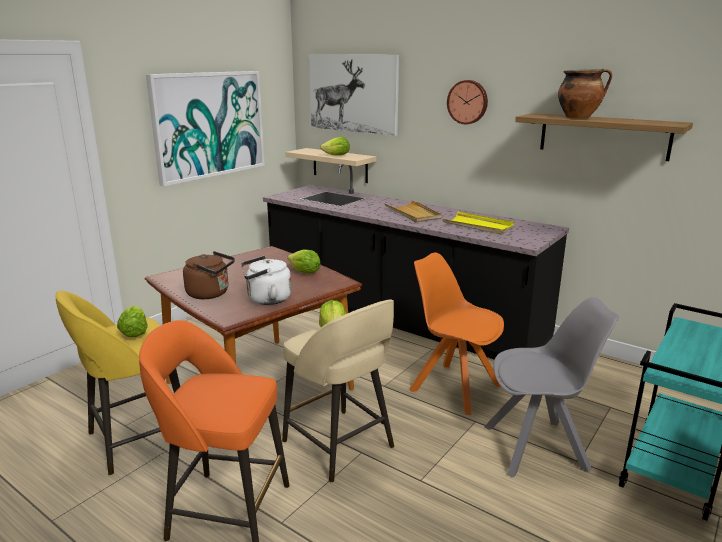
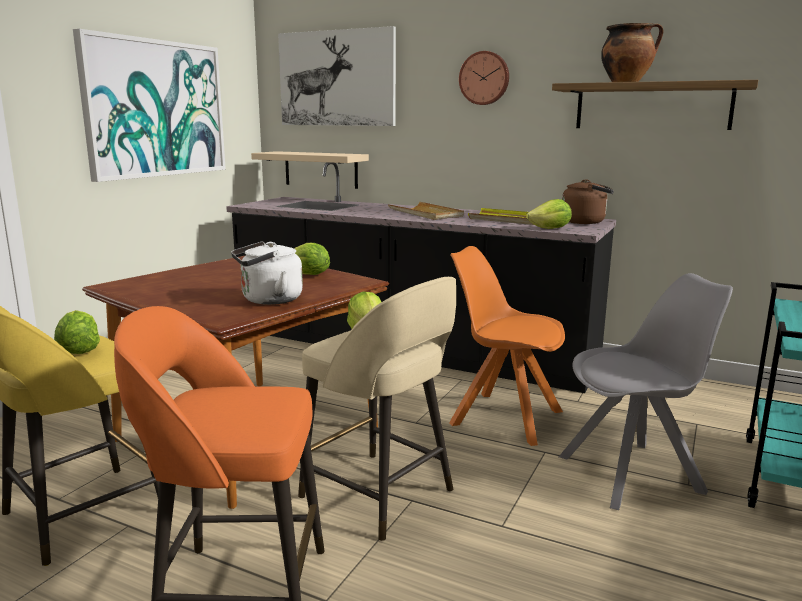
camera: 10 degrees left, 5 degrees down
(211, 294) = (186, 298): brown kettle -> brown kettle (585, 222)
(337, 155) = (319, 154): lettuce -> lettuce (550, 229)

